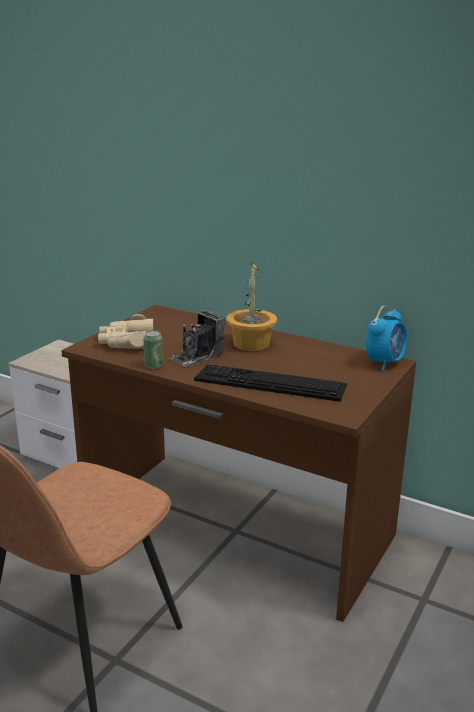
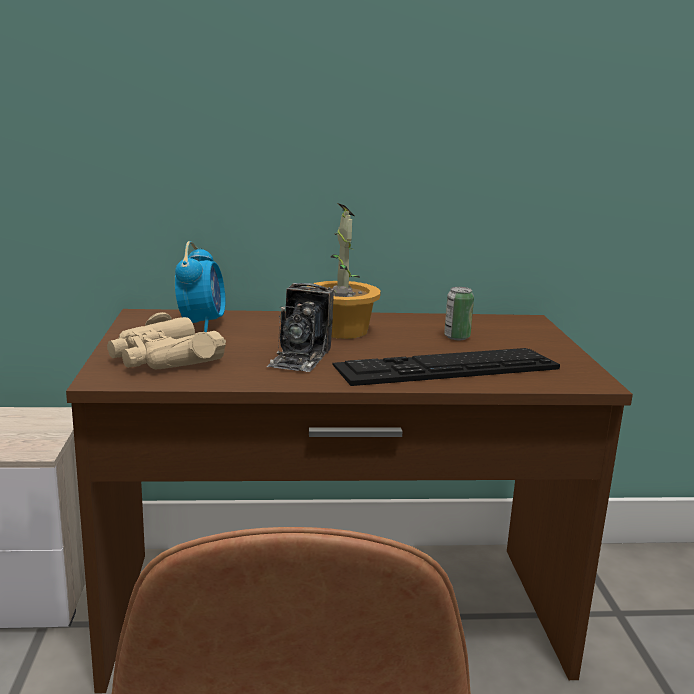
camera: 35 degrees left, 5 degrees down
(153, 366) = (259, 380): can -> can (457, 337)
(385, 362) = (521, 322): alarm clock -> alarm clock (201, 324)

